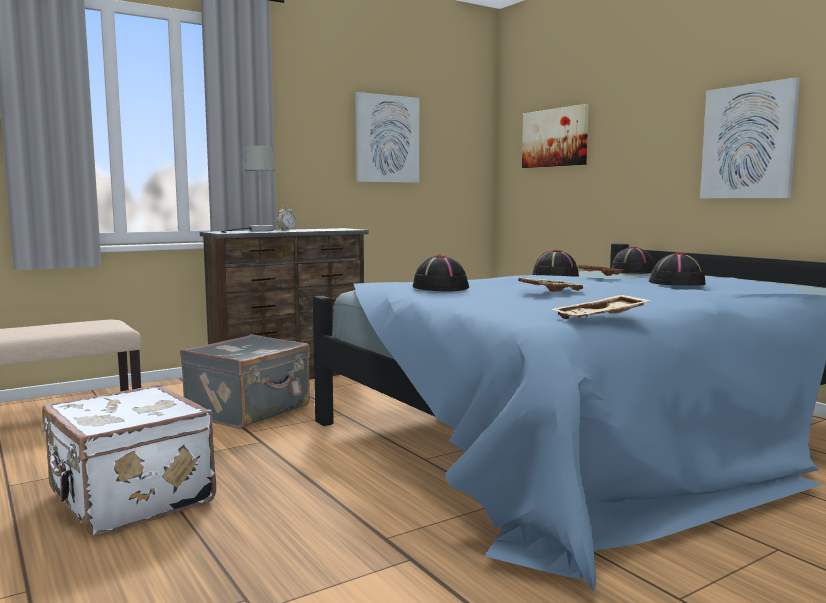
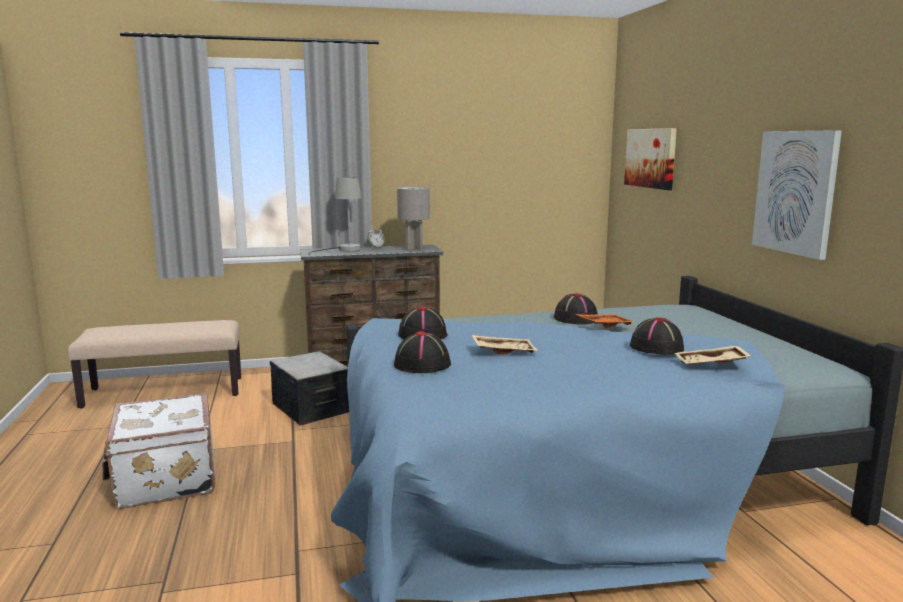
camera: 20 degrees right, 5 degrees up
(250, 411) = (311, 408): grey suitcase -> storage box
(333, 229) = (414, 249): none -> grey table lamp
(387, 139) = (486, 158): picture -> none
(601, 318) = (468, 402): beige tray -> beige tray (711, 364)
(633, 272) = (671, 315): black hat -> black hat (422, 365)

